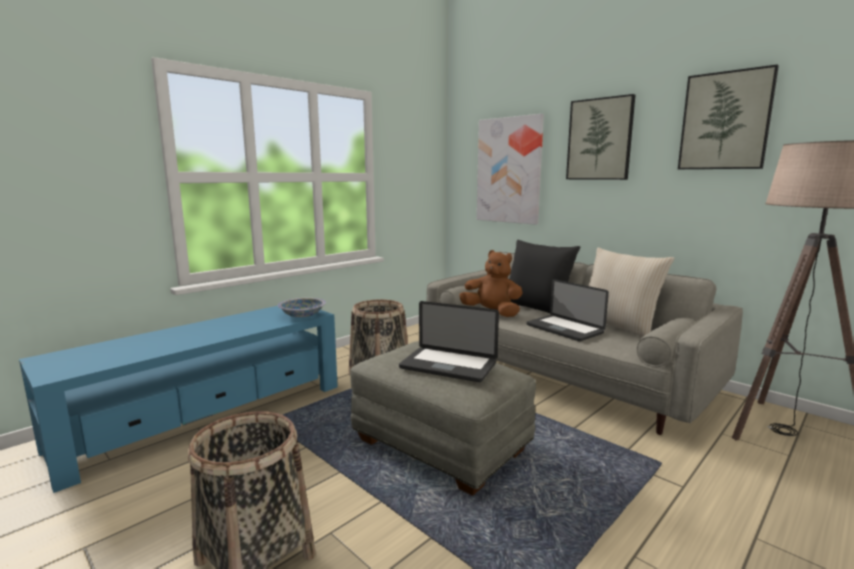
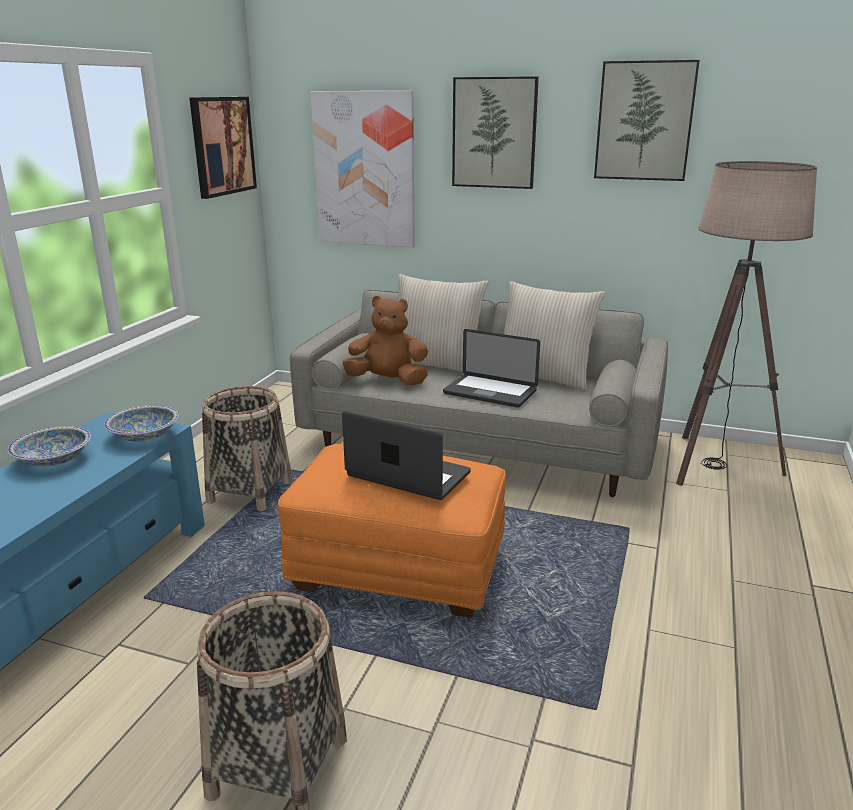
camera: 25 degrees left, 10 degrees up
(243, 319) = (54, 460): none -> bowl
(418, 154) = (222, 146): none -> picture
(439, 446) = (397, 571): grey ottoman -> orange ottoman
(448, 366) = (408, 475): laptop -> laptop turned 150 degrees counterclockwise
(536, 308) = (436, 365): black pillow -> beige pillow

